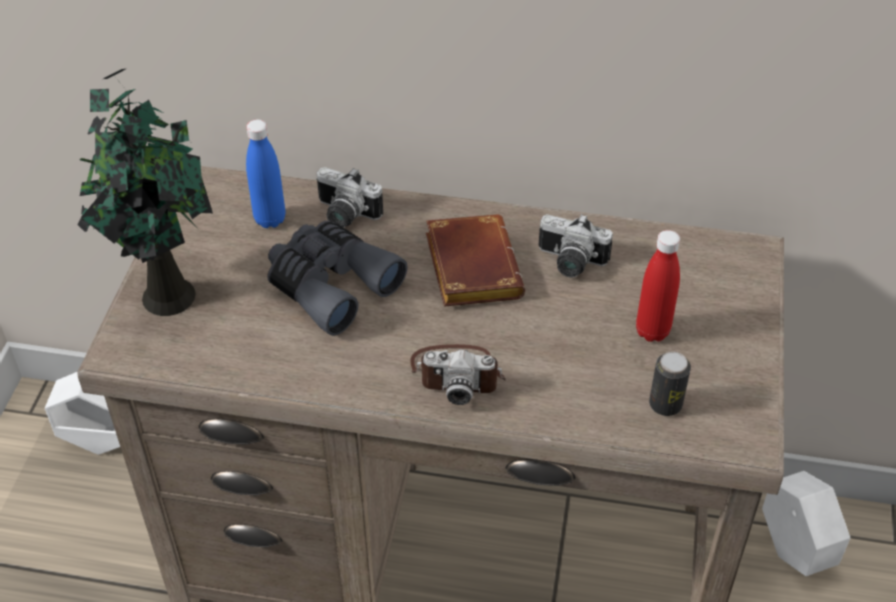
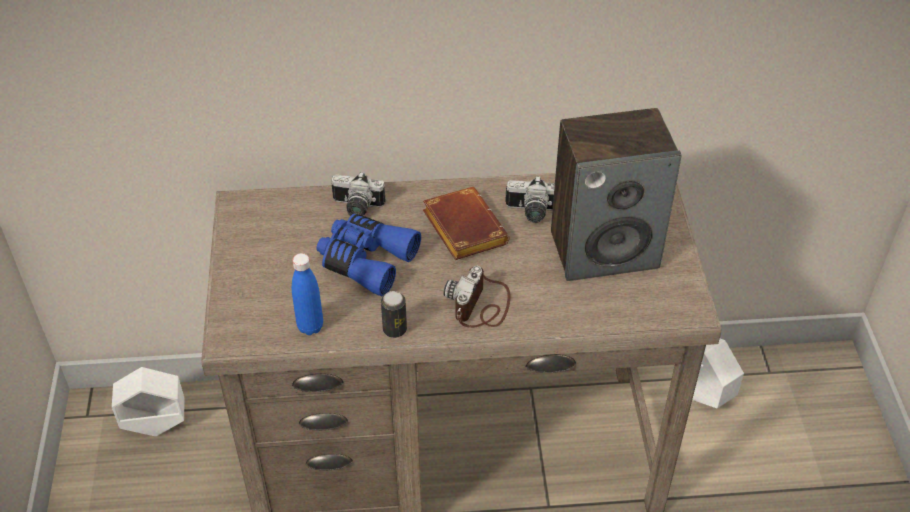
camera: 15 degrees left, 0 degrees up
(165, 293) = (245, 290): potted plant -> none
(270, 219) = (302, 221): blue bottle -> blue bottle (310, 326)
(330, 285) = (366, 260): grey binoculars -> blue binoculars
(457, 373) = (481, 305): camera -> camera turned 120 degrees clockwise
(652, 331) = (604, 249): red bottle -> speaker
(665, 404) = (630, 298): can -> can (394, 329)

